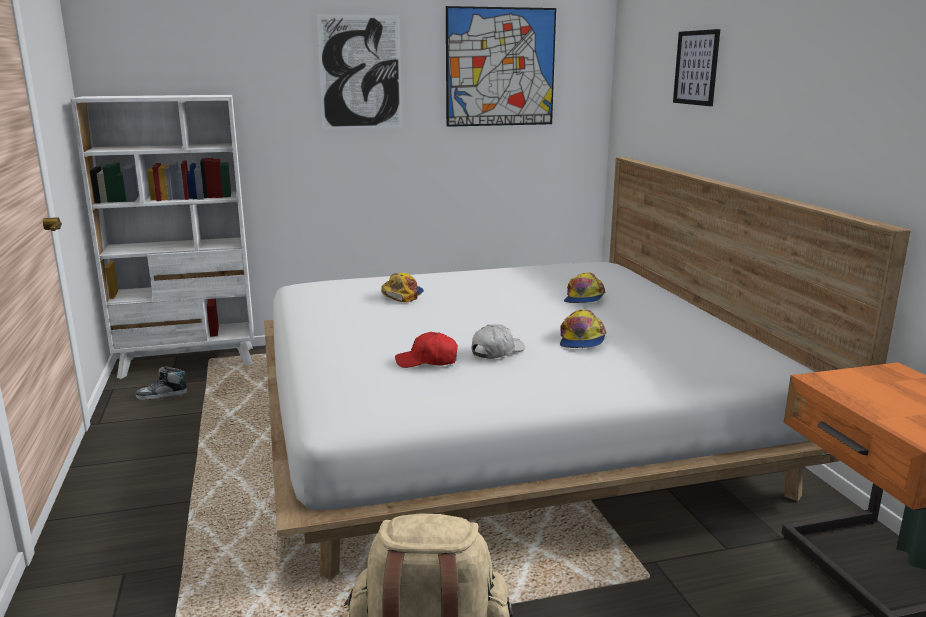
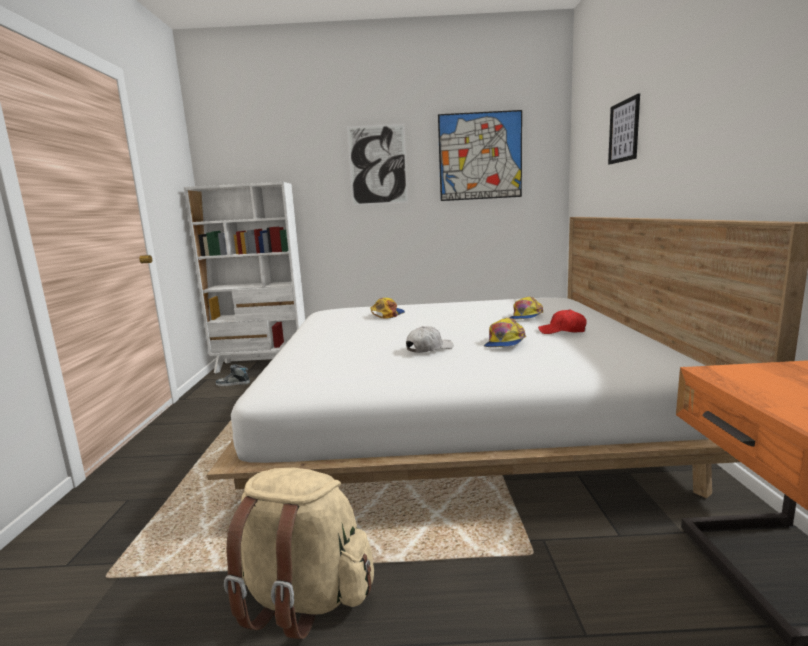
camera: 15 degrees right, 5 degrees down
(427, 361) = (369, 353): red cap -> red cap (562, 331)

